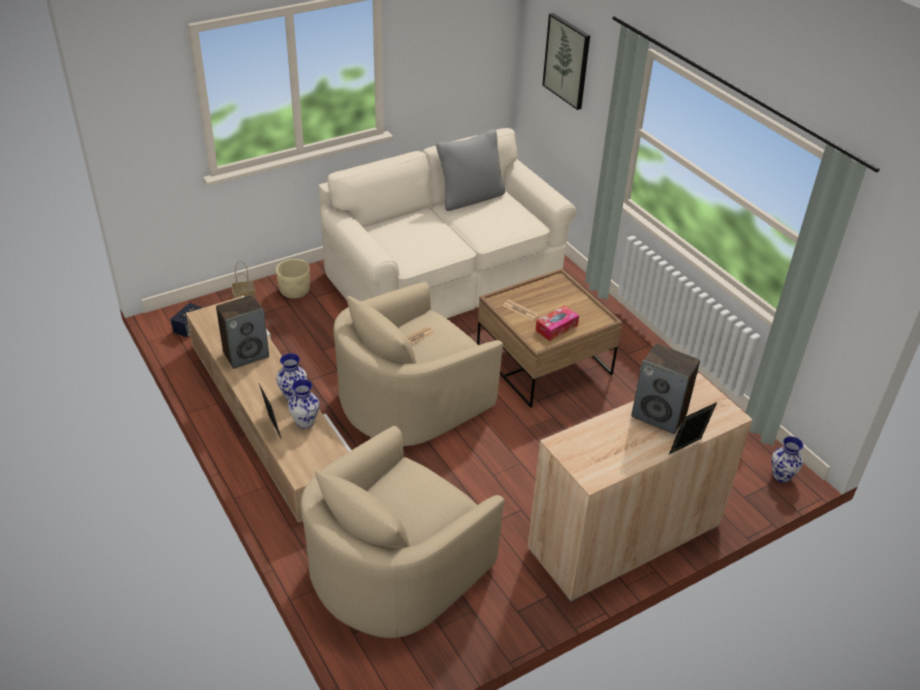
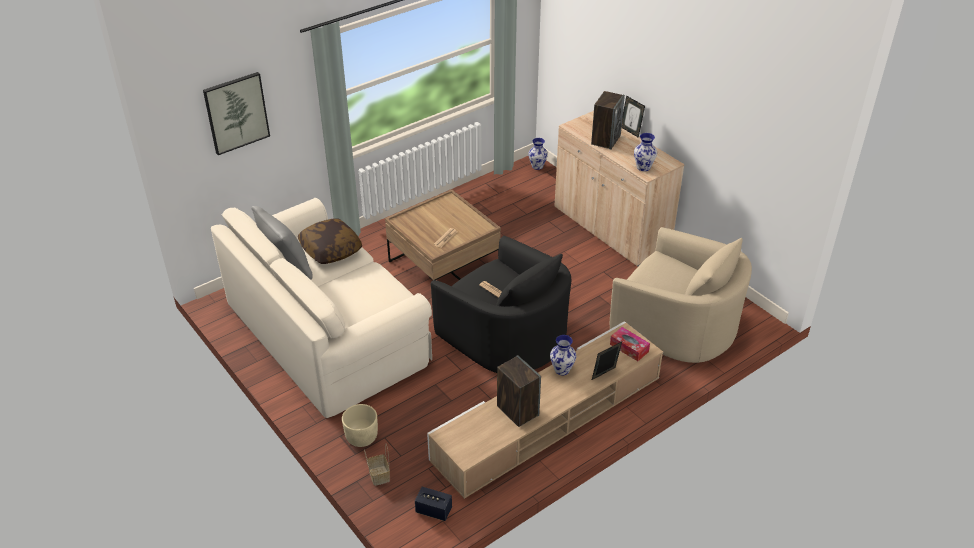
camera: 95 degrees left, 0 degrees up
(304, 422) = (591, 358): vase -> vase (643, 167)
(410, 399) = (505, 336): beige armchair -> black armchair
(493, 223) = (330, 250): none -> pillow
(556, 328) = (464, 220): tissue box -> tissue box (629, 348)

